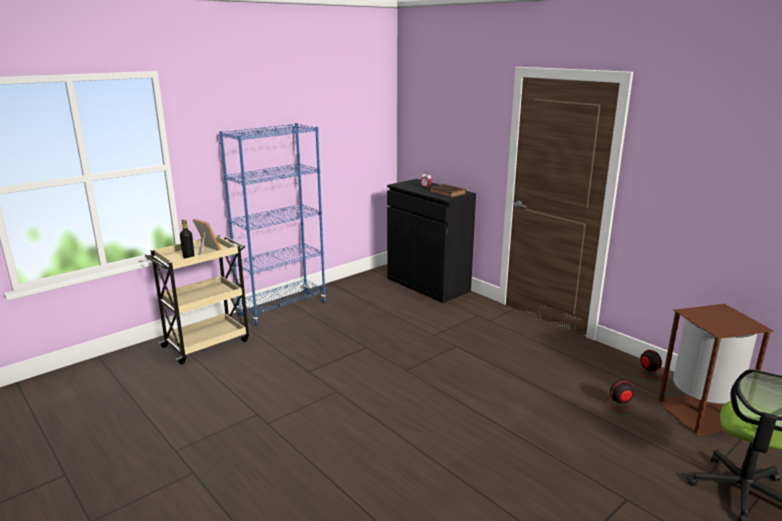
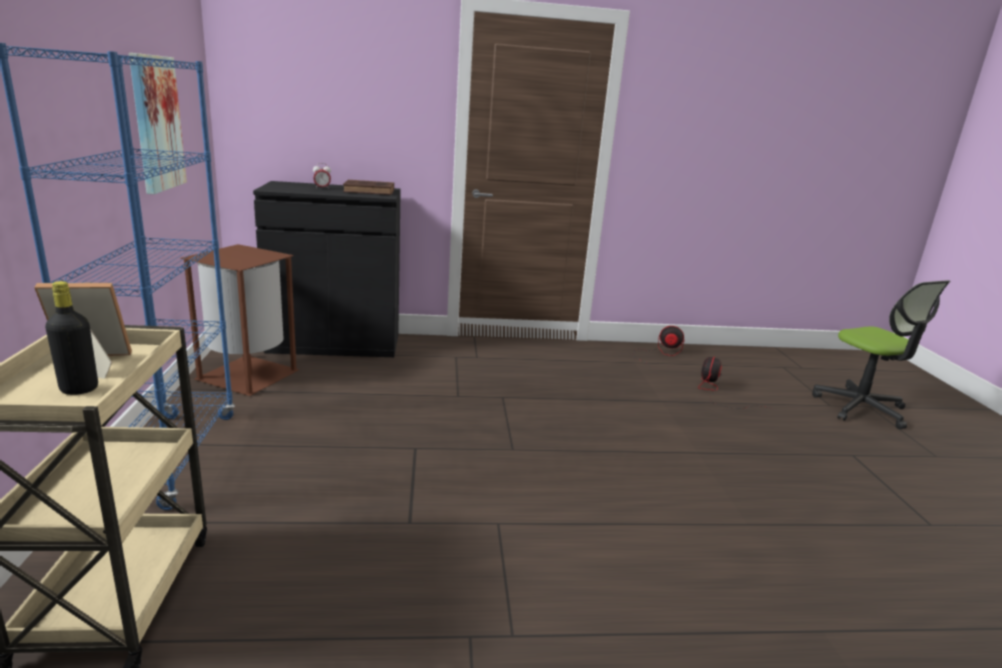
camera: 55 degrees left, 0 degrees up
(334, 148) = (156, 123): none -> picture
(702, 414) = (746, 366): brown trash can -> brown trash can (250, 375)

